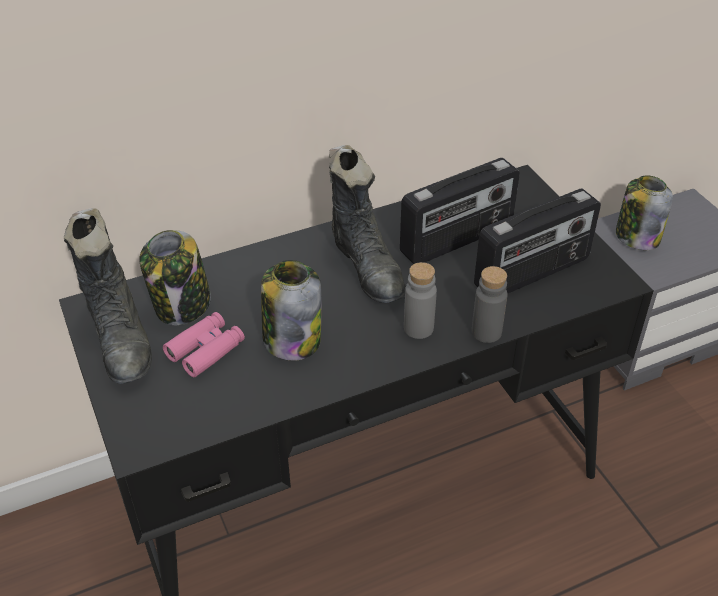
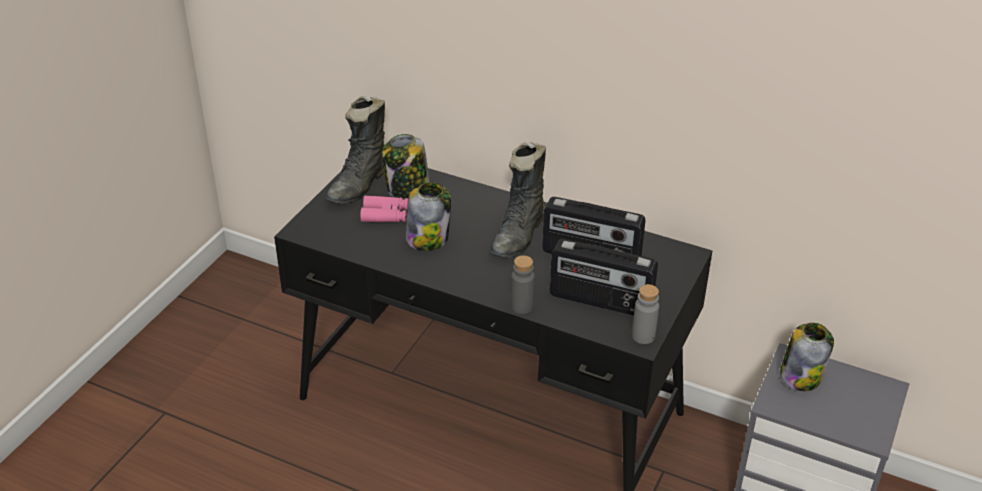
camera: 50 degrees right, 5 degrees down
(418, 328) = (492, 279): grey bottle -> grey bottle (643, 336)

